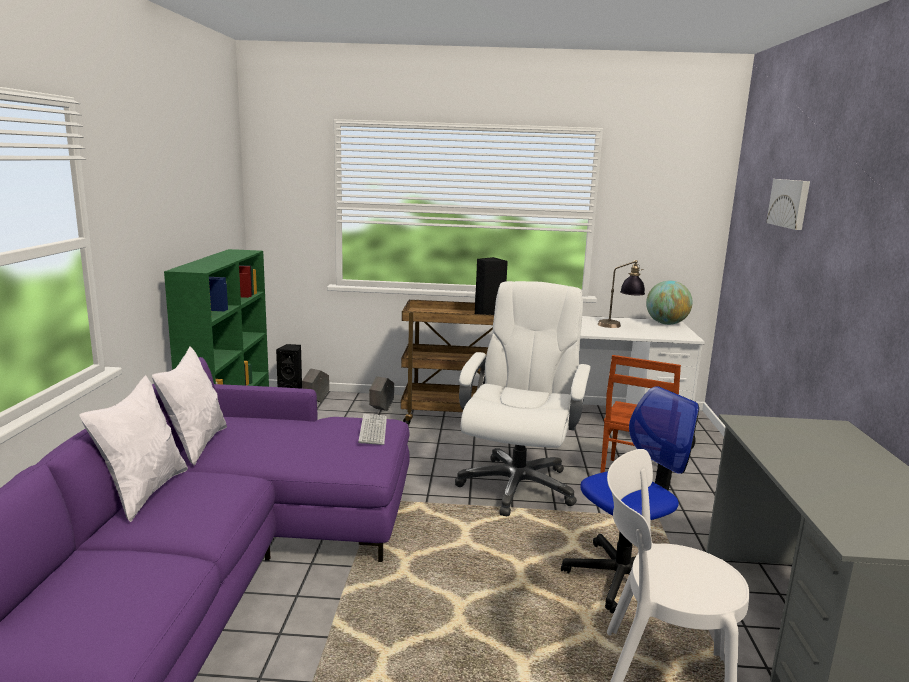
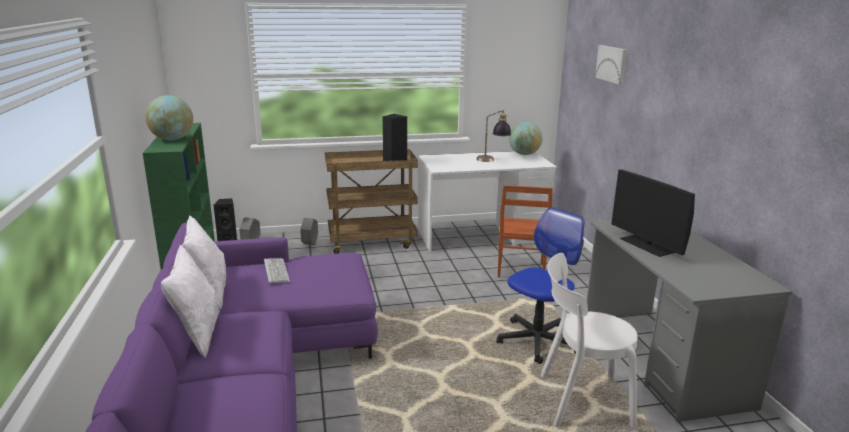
camera: 15 degrees left, 5 degrees up
(211, 262) = (172, 139): none -> globe
(373, 430) = (342, 263): keyboard -> keyboard (276, 271)
(517, 485) = (441, 289): white office chair -> none
(794, 457) = (647, 245): none -> monitor

